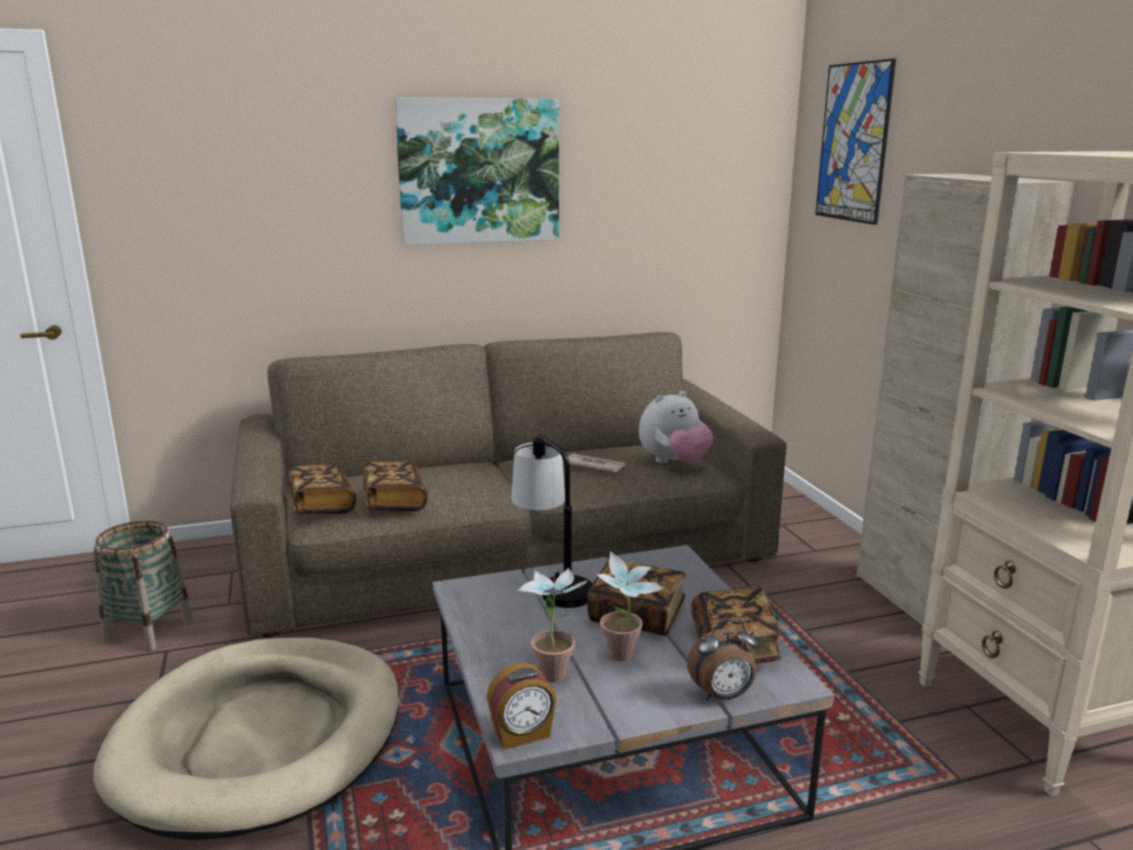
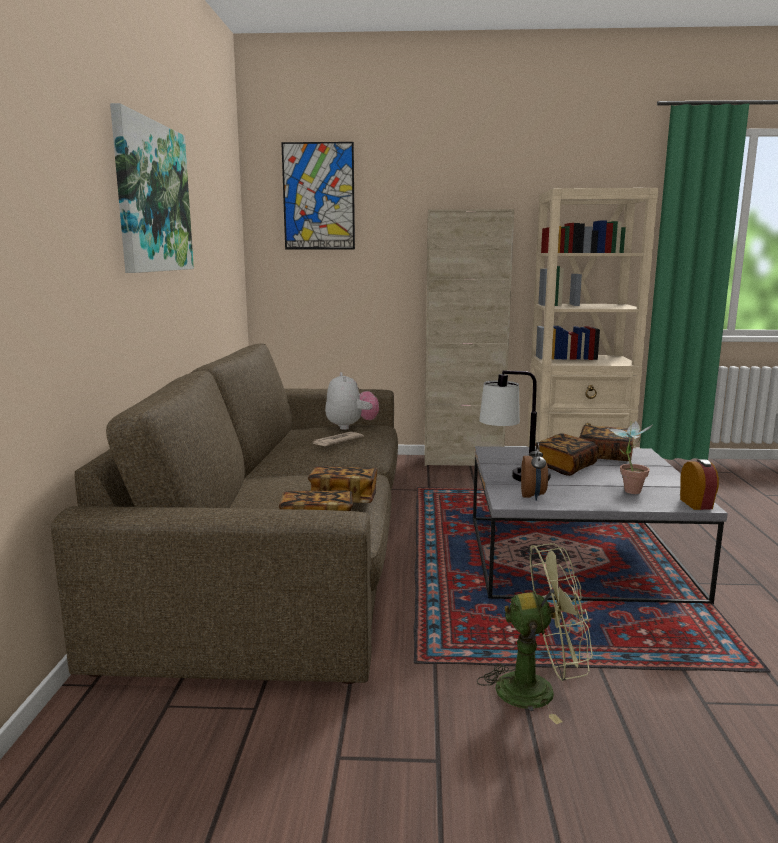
camera: 70 degrees left, 5 degrees down
(148, 630) = (273, 776): basket -> none
(260, 739) = (538, 689): beige dog bed -> green fan
(625, 659) = (616, 475): potted plant -> none
(722, 696) = (653, 464): alarm clock -> alarm clock (533, 496)

